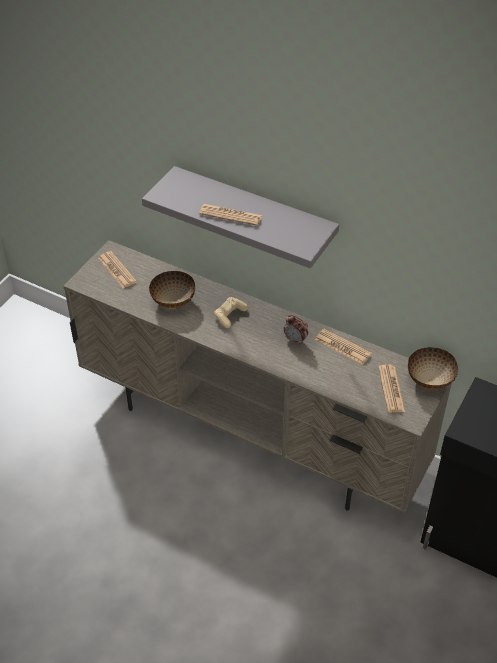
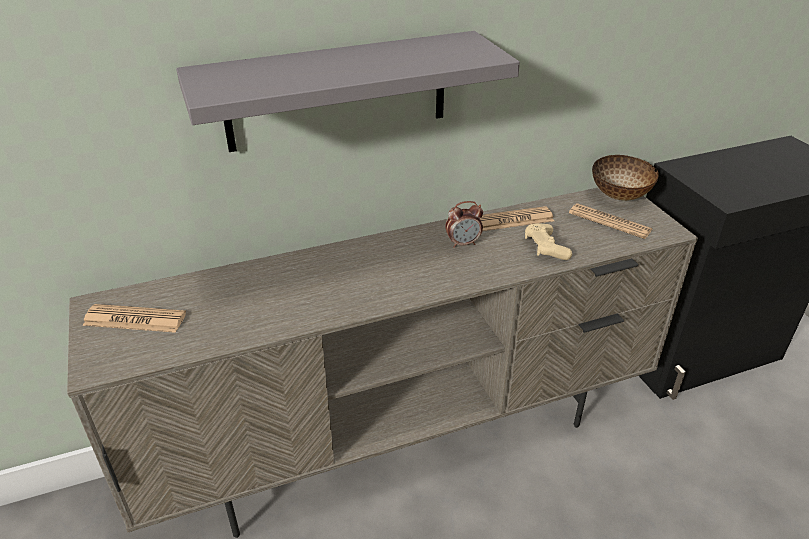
camera: 50 degrees left, 10 degrees down
(172, 302) = (269, 301): bowl -> none
(230, 215) = (349, 70): newspaper -> none
(230, 315) = (360, 268): beige game controller -> beige game controller (545, 248)

